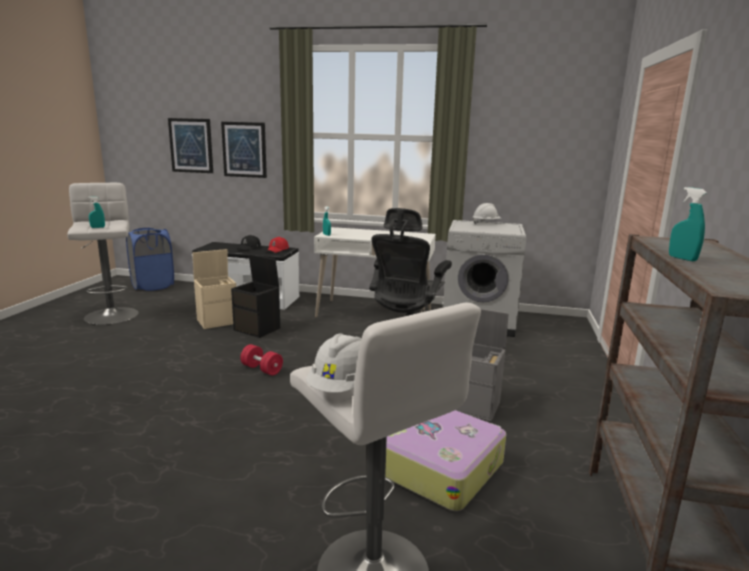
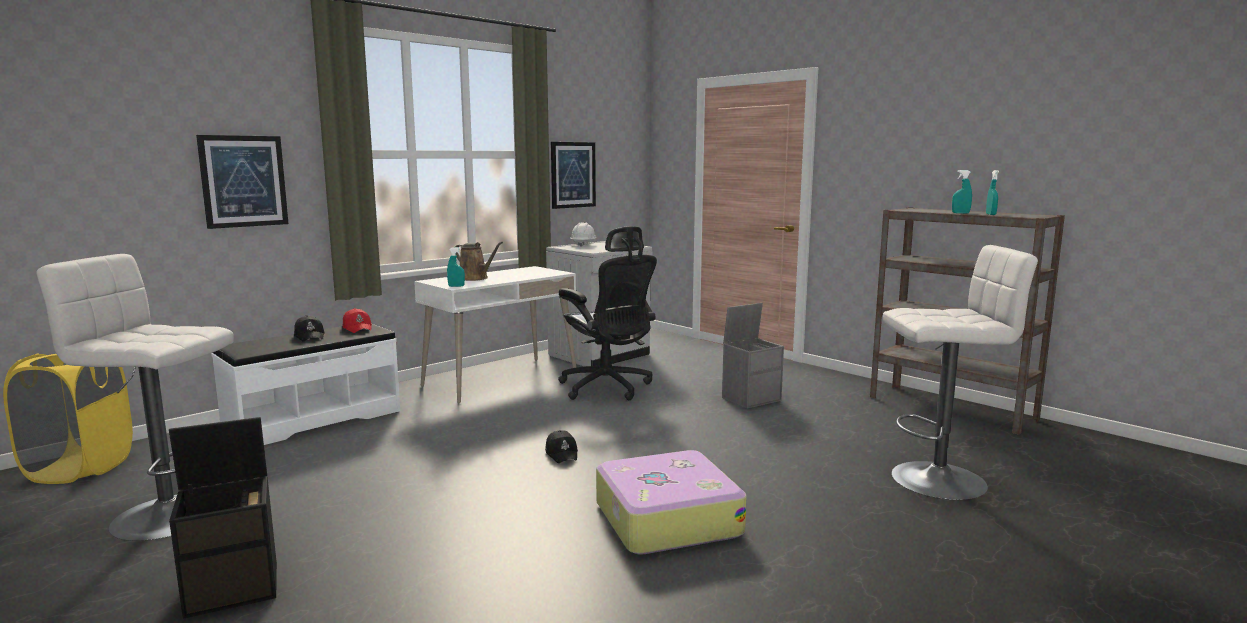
camera: 55 degrees left, 5 degrees down
(97, 227) = (185, 336): turquoise spray bottle -> turquoise spray bottle (990, 214)
(153, 286) = (80, 468): blue laundry basket -> yellow laundry basket
(191, 145) = (127, 179): picture -> picture (572, 175)
(218, 321) = (363, 450): beige storage box -> none
(258, 329) = (439, 435): black storage box -> black storage box (235, 588)
(262, 369) = (562, 453): red dumbbell -> black cap
(341, 387) = (961, 322): white hard hat -> none
(360, 233) = (475, 278): none -> brown watering can
(437, 465) = (826, 431): suitcase -> suitcase (665, 518)

